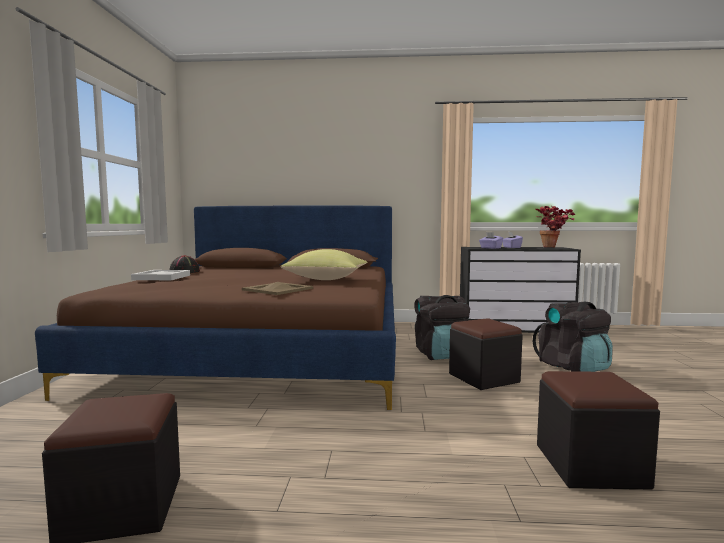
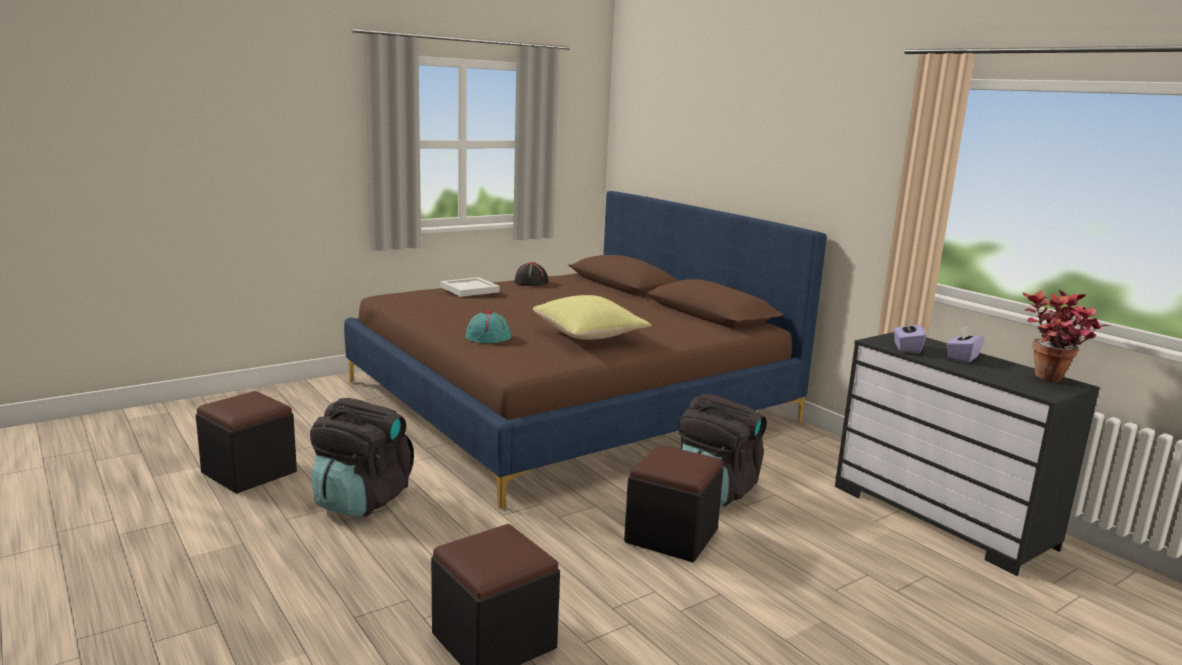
camera: 50 degrees right, 10 degrees up
(278, 289) = (488, 337): beige tray -> turquoise hat
(573, 367) = (829, 593): black backpack -> black backpack (361, 499)

